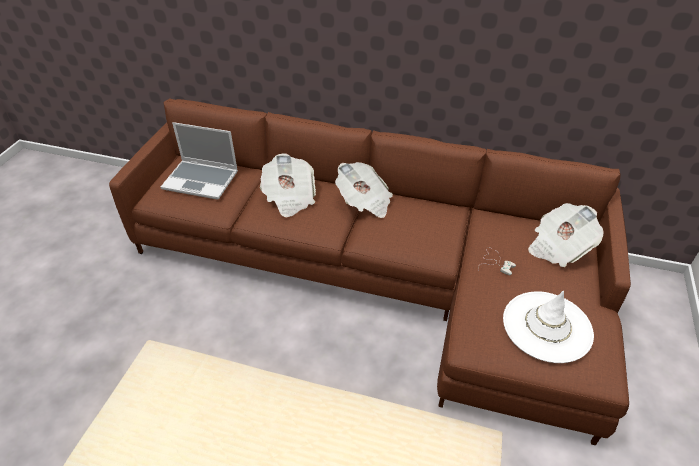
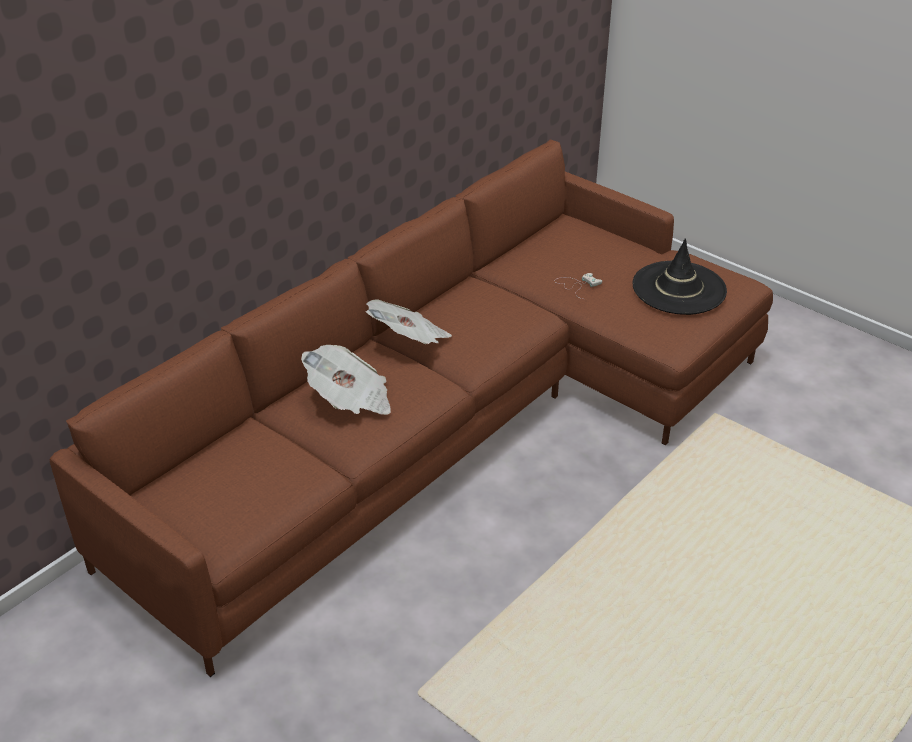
camera: 65 degrees left, 5 degrees down
(202, 180) = (234, 477): laptop -> none
(547, 326) = (679, 288): white hat -> black hat
(559, 247) = (582, 239): newspaper -> none

